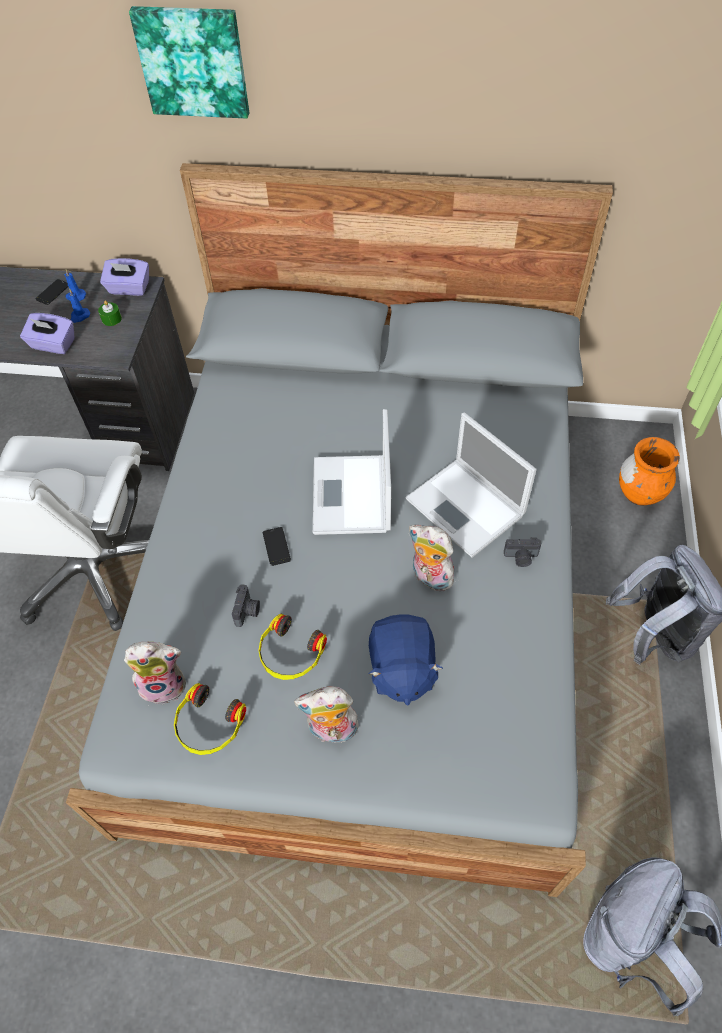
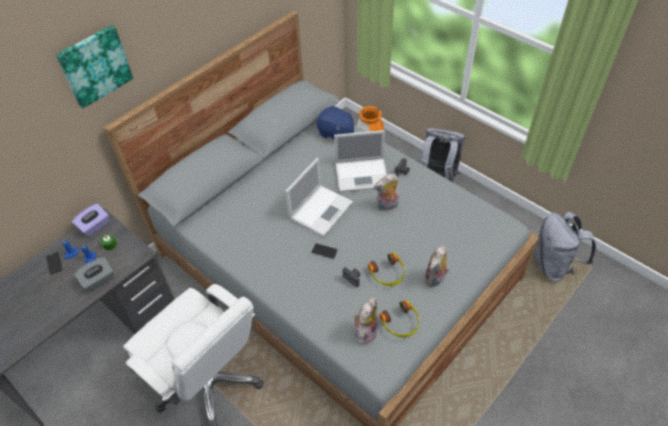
camera: 55 degrees left, 5 degrees down
(53, 344) = (99, 280): purple tissue box -> grey tissue box
(352, 497) = (321, 209): laptop -> laptop turned 90 degrees counterclockwise
(401, 669) = (424, 240): blue plush toy -> blue plush toy (335, 133)

